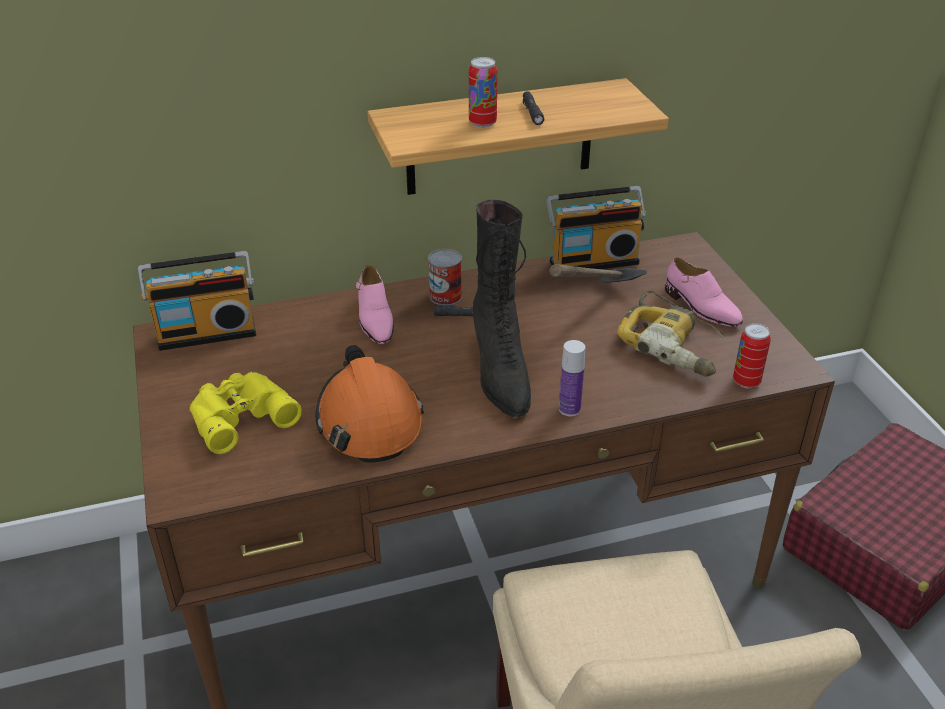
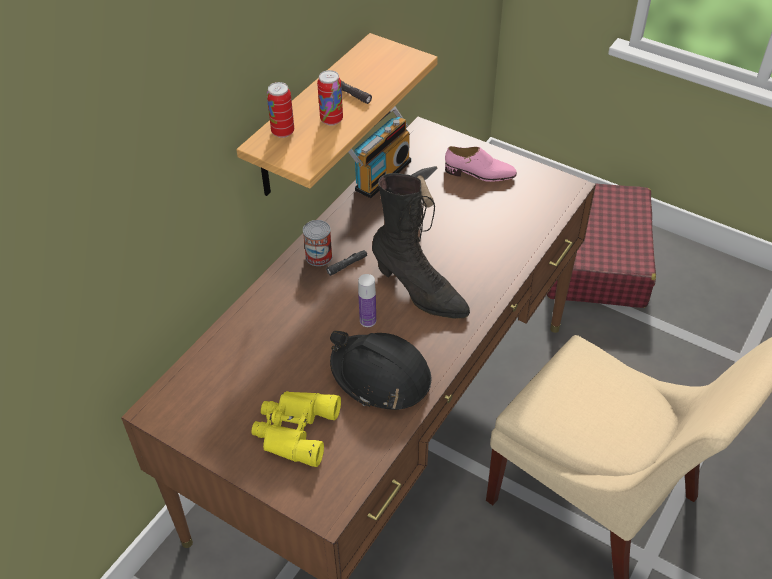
camera: 40 degrees left, 10 degrees up
(207, 332) = (187, 386): radio -> none
(369, 420) = (380, 377): orange hard hat -> black hard hat
(374, 319) = (294, 302): pink shoe -> none
(569, 409) = (485, 291): bottle -> bottle (368, 320)
(673, 345) = (493, 210): power drill -> none
(746, 381) = (555, 212): can -> can (283, 132)

